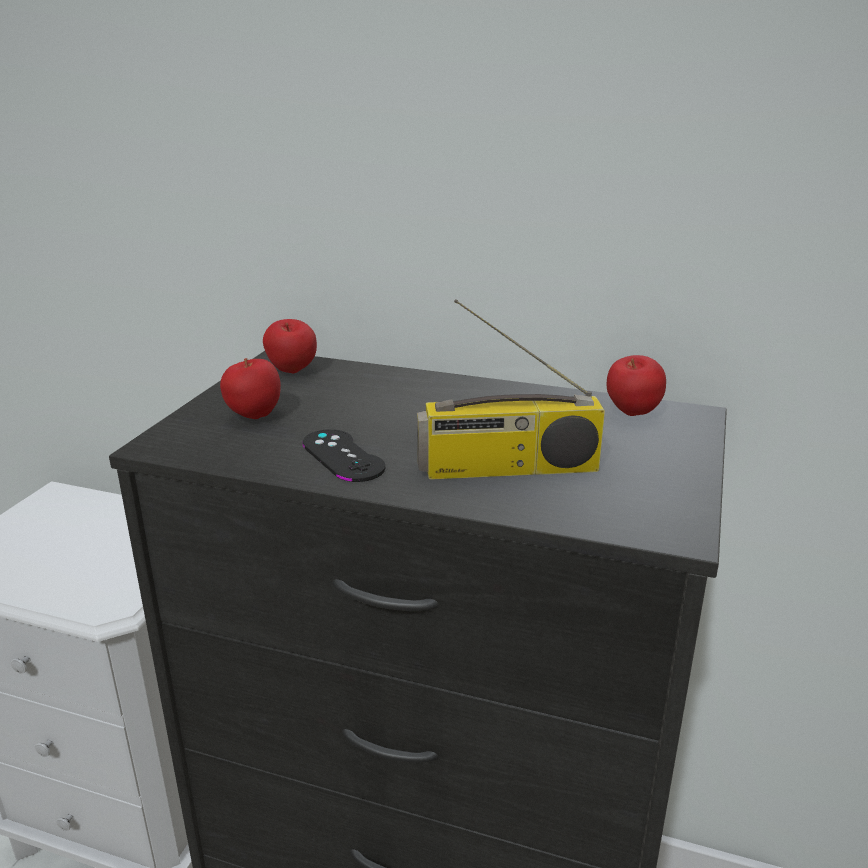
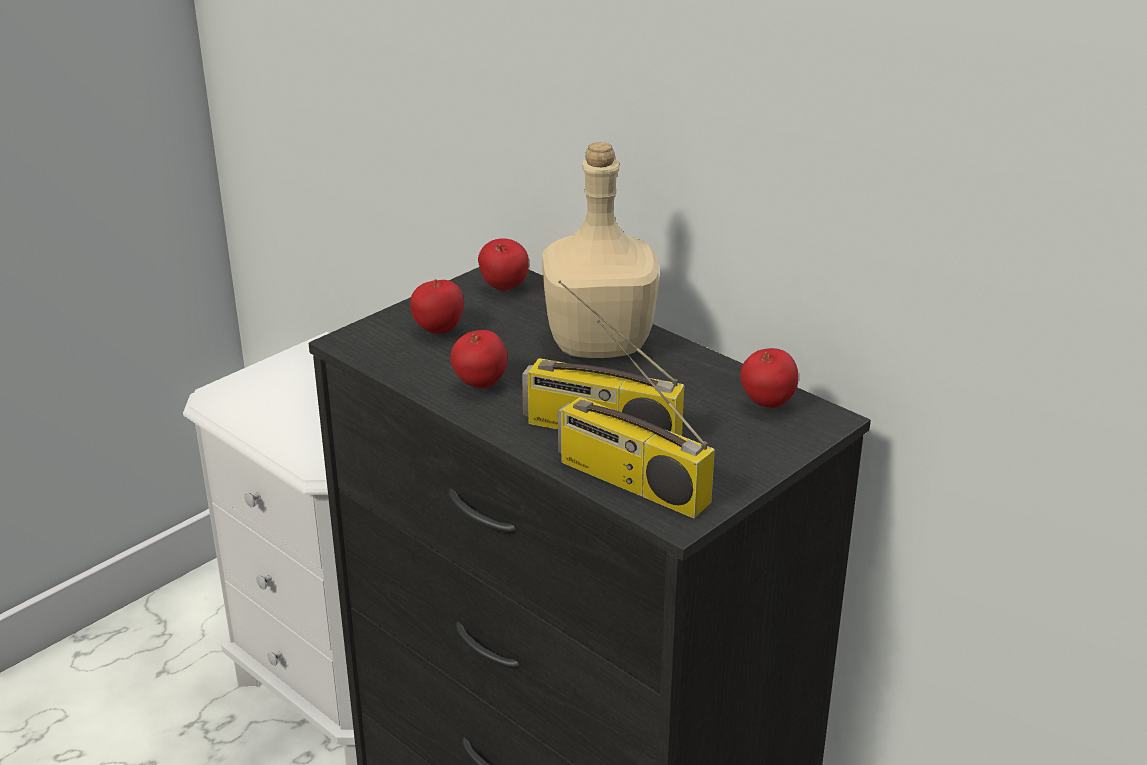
camera: 25 degrees right, 5 degrees up
(343, 456) = (479, 386): black game controller -> apple
(425, 396) = (598, 342): none -> beige bottle
(590, 510) = (629, 482): none -> radio

